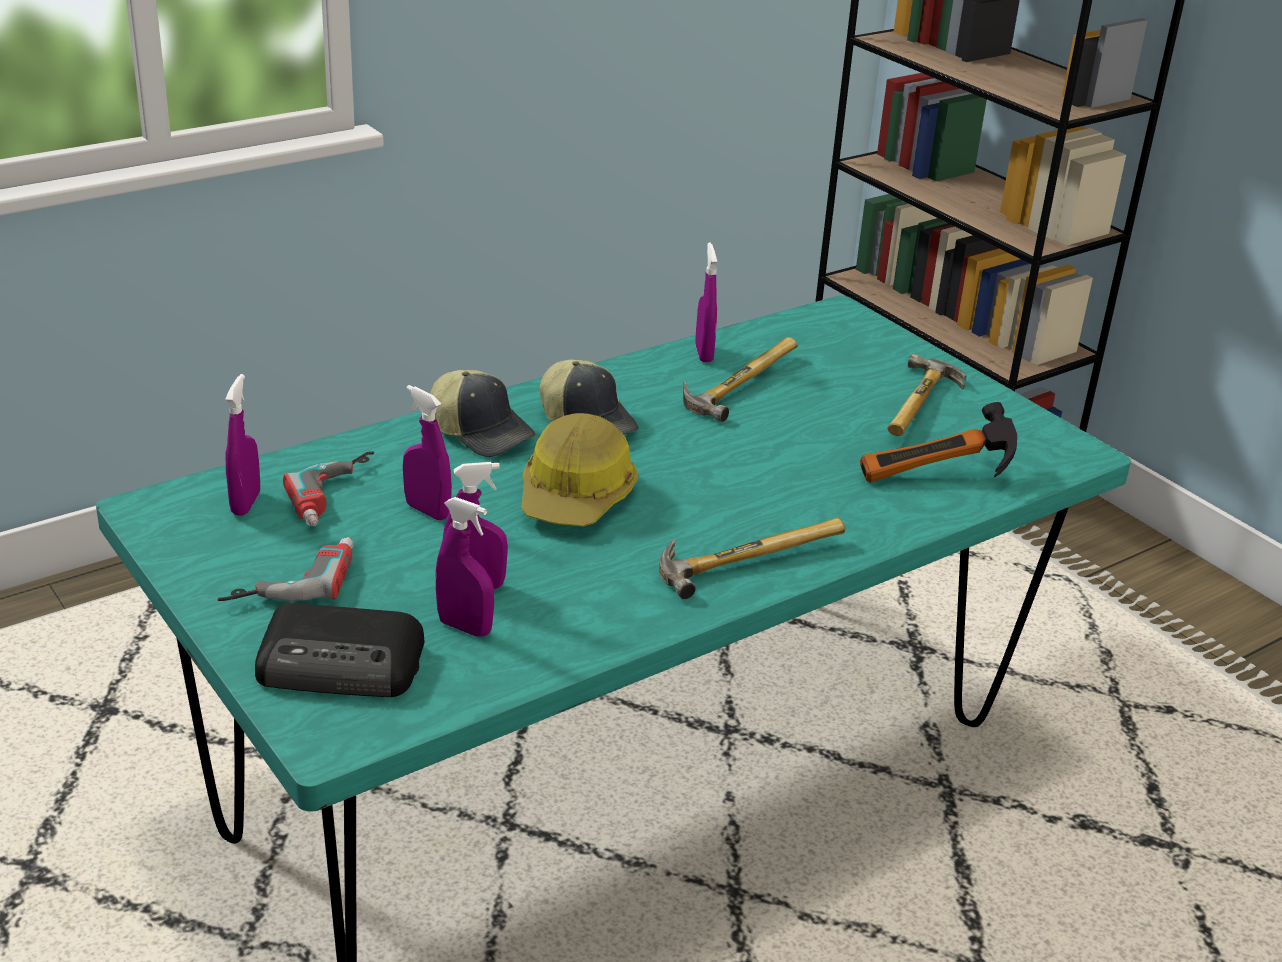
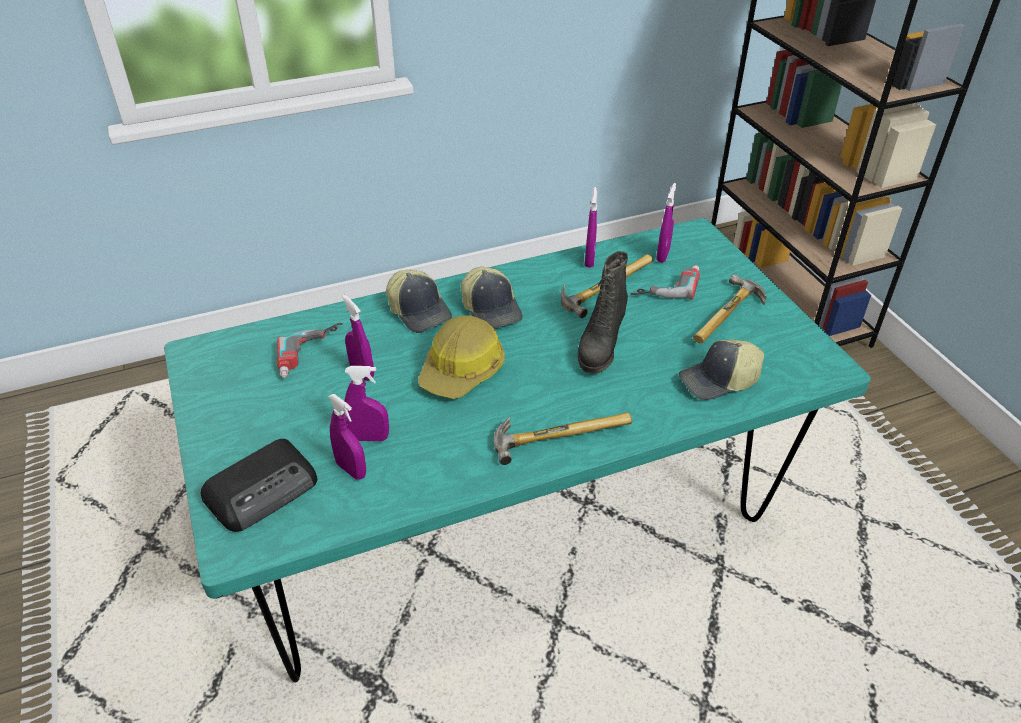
camera: 15 degrees right, 10 degrees up
(246, 503) = (252, 354): purple spray bottle -> purple spray bottle (663, 255)
(290, 578) = (257, 416): power drill -> power drill (665, 285)
(343, 664) = (264, 490): radio -> radio turned 60 degrees counterclockwise
(761, 452) = (600, 346): none -> black boot
(938, 479) = (719, 381): hammer -> cap

